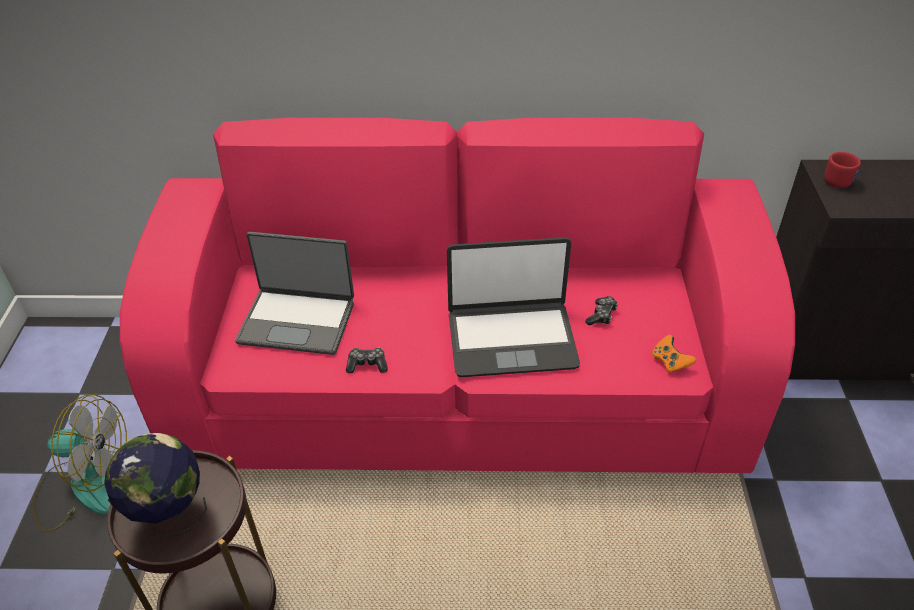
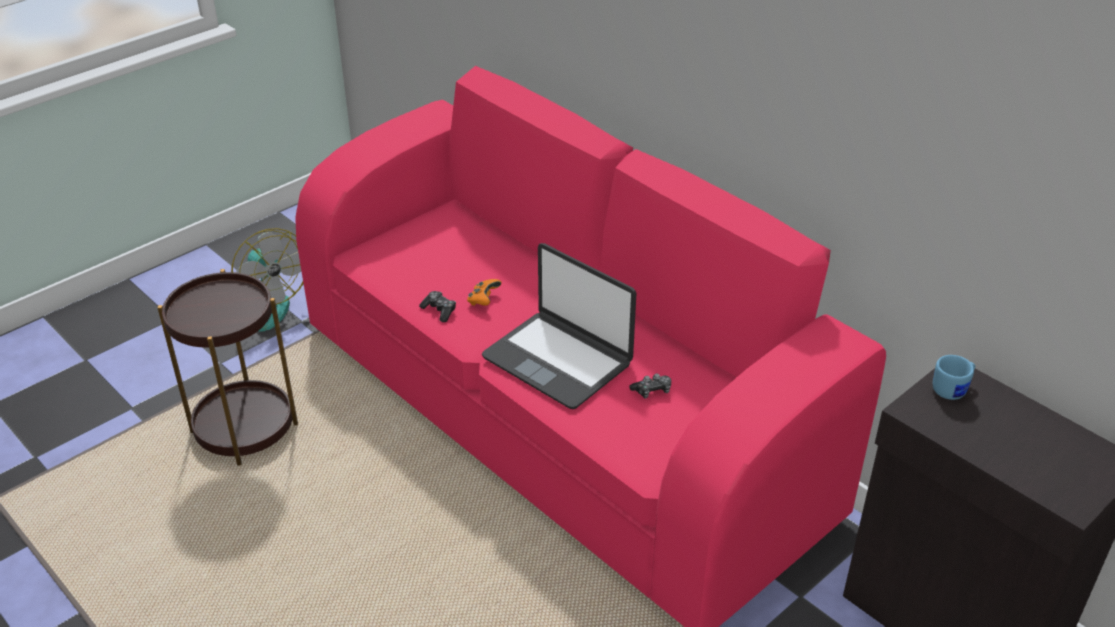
camera: 45 degrees right, 5 degrees down
(170, 515) = (210, 309): globe -> none
(298, 321) = (438, 255): laptop -> none
(670, 362) = (651, 456): orange game controller -> orange game controller (483, 300)
(836, 179) = (953, 389): red mug -> blue mug

